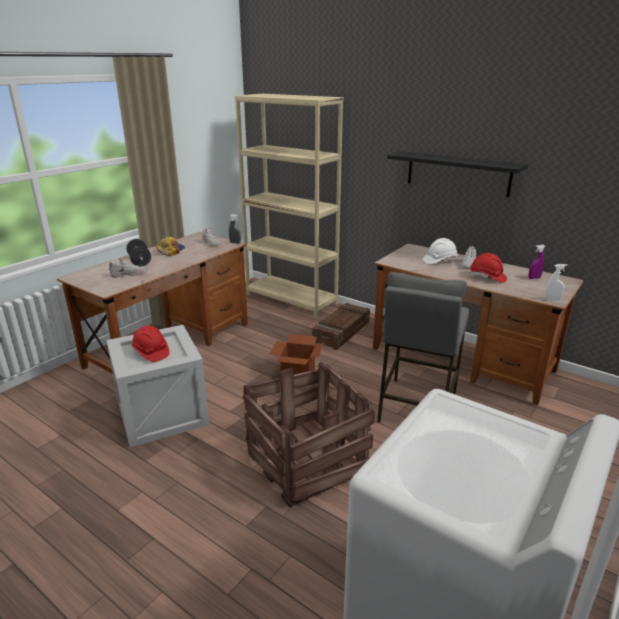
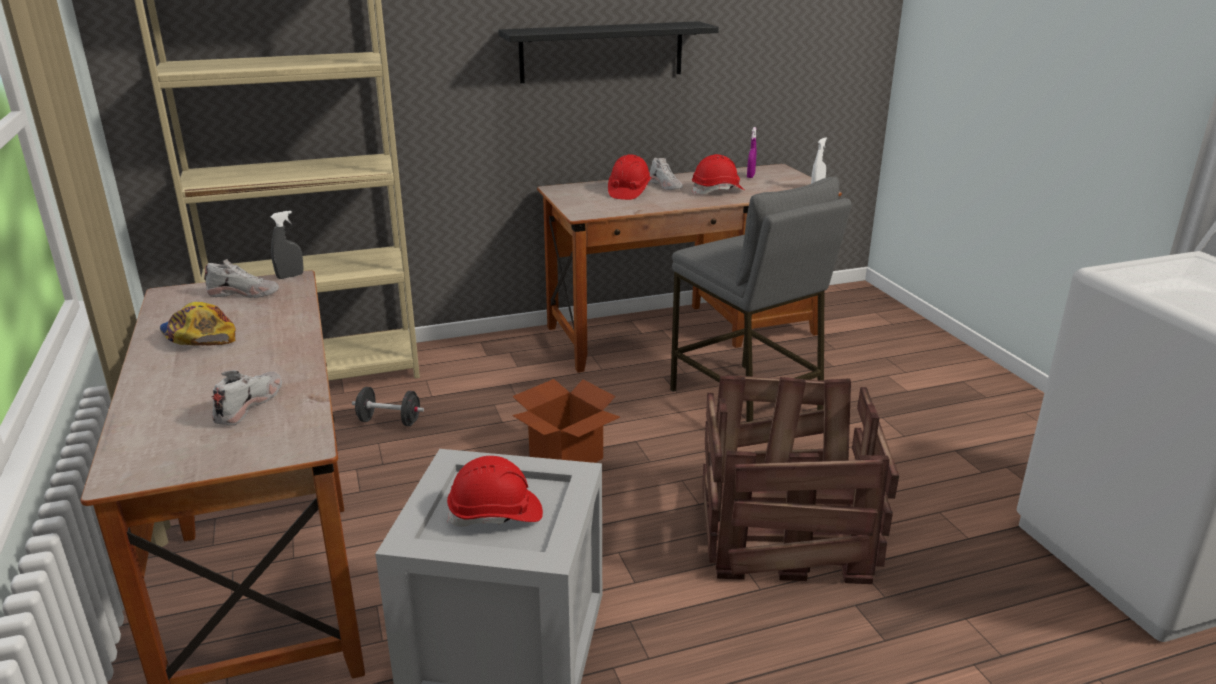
camera: 55 degrees left, 0 degrees up
(140, 261) = (194, 379): black dumbbell -> black dumbbell (389, 421)
(342, 332) = (497, 375): crate -> none
(439, 260) = (628, 192): white hard hat -> red hard hat

